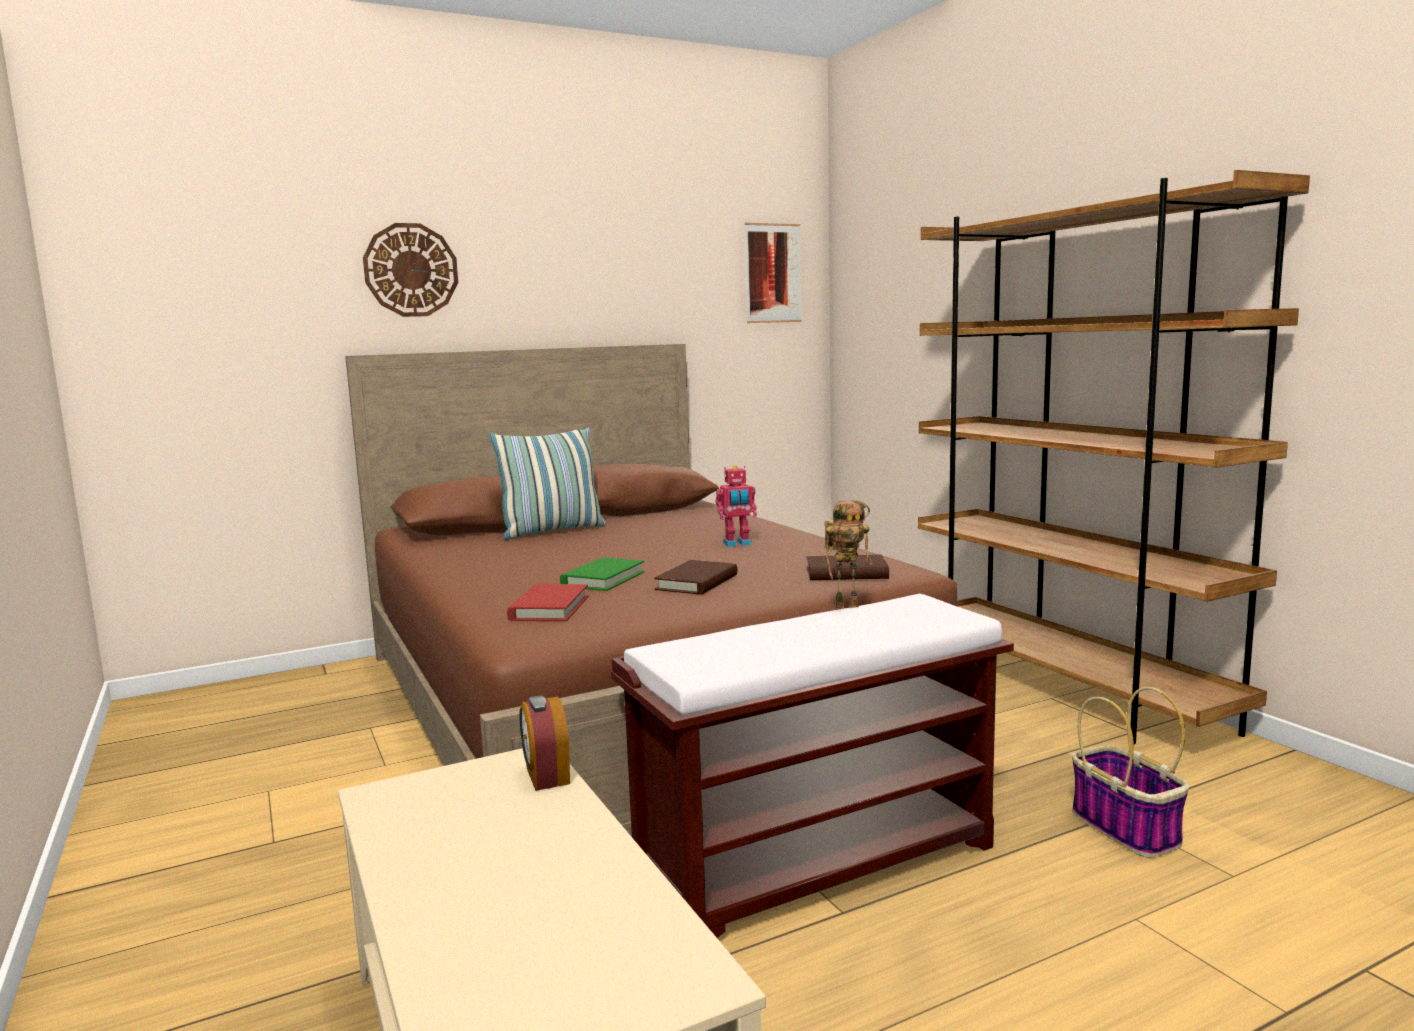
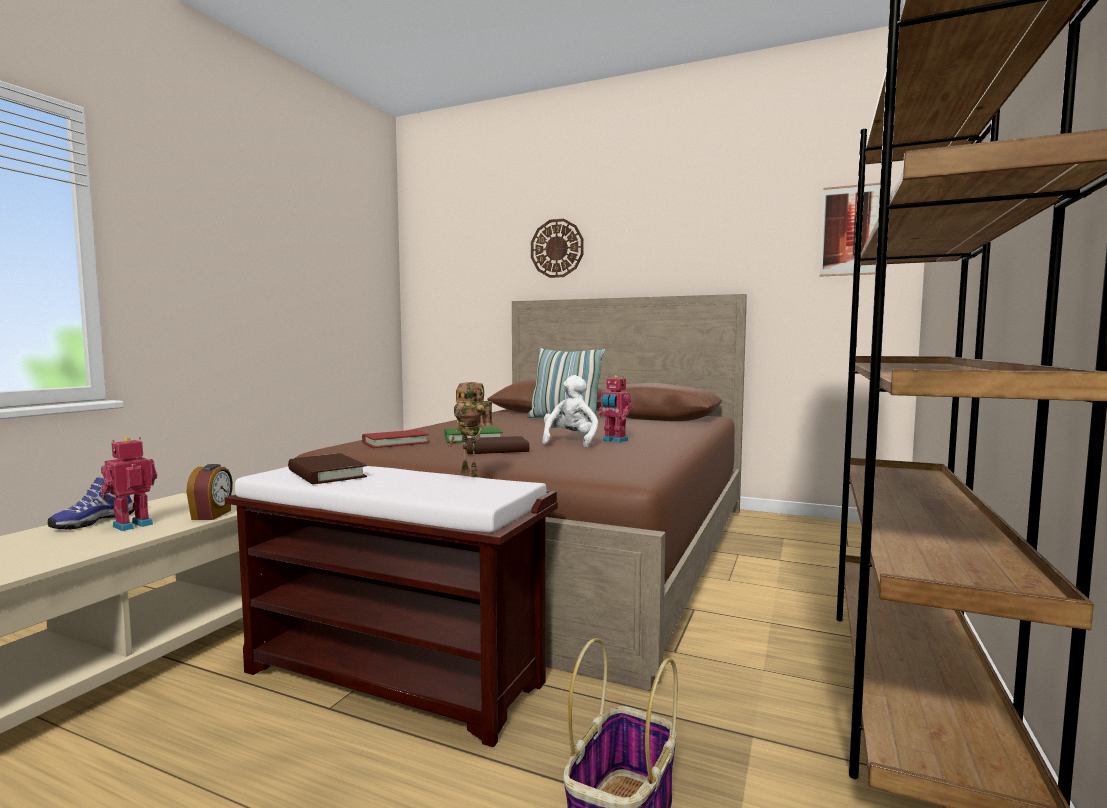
camera: 50 degrees right, 5 degrees down
(426, 861) = (92, 522): none -> shoe
(506, 831) = (132, 525): none -> toy robot
(546, 776) = (212, 515): alarm clock -> alarm clock turned 150 degrees clockwise
(714, 556) = (570, 442): none -> white plush toy
(846, 573) = (585, 466): brown book -> brown book (326, 474)

